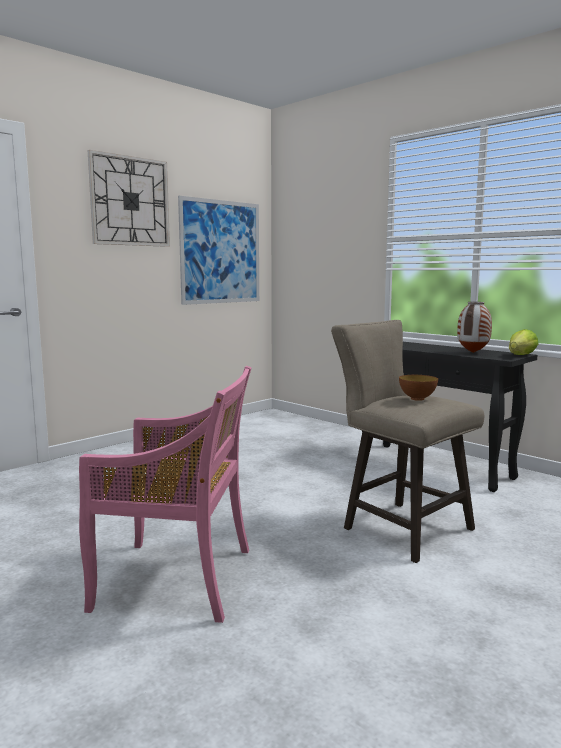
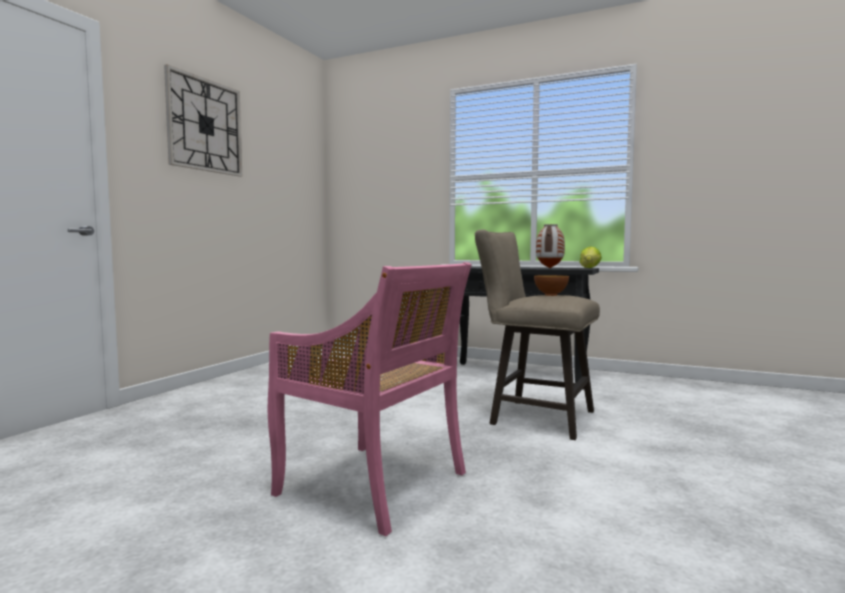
camera: 20 degrees left, 5 degrees down
(178, 579) = (375, 485): pink chair -> pink chair turned 45 degrees clockwise
(221, 252) = (286, 188): picture -> none

